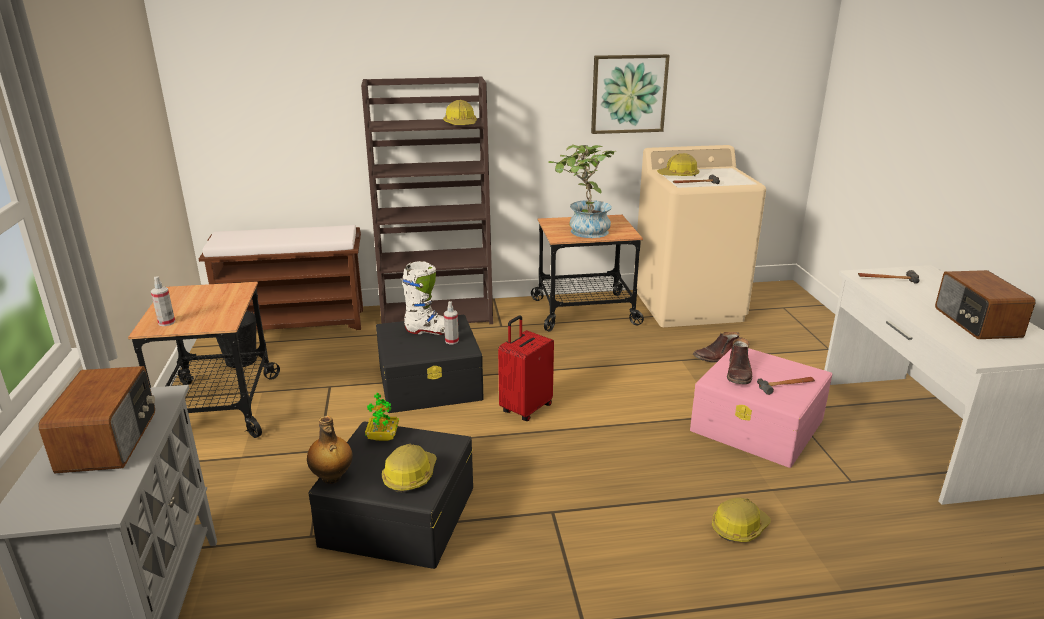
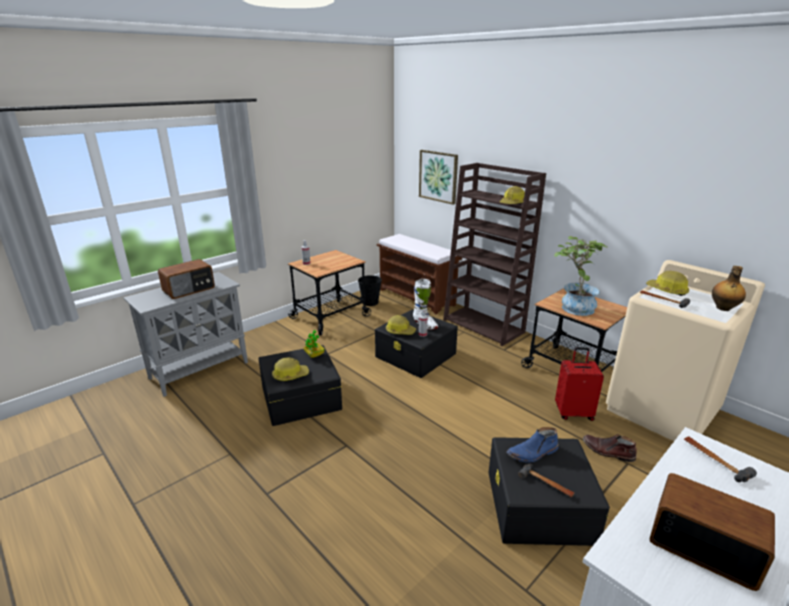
camera: 55 degrees right, 0 degrees up
(332, 477) = (272, 357): bottle -> bottle (723, 308)
(525, 408) = (430, 395): red suitcase -> red suitcase (573, 413)
(628, 94) = (662, 209): picture -> picture (438, 176)
(739, 373) = (533, 453): brown boot -> blue boot
(739, 527) = (402, 534): hard hat -> hard hat (400, 331)
(758, 425) = (539, 506): pink storage box -> black storage box
(976, 323) = (702, 544): radio -> radio turned 75 degrees clockwise

